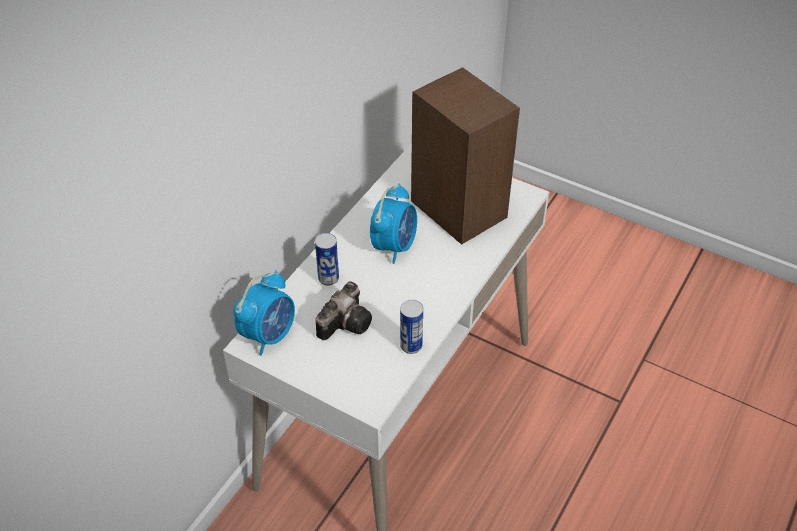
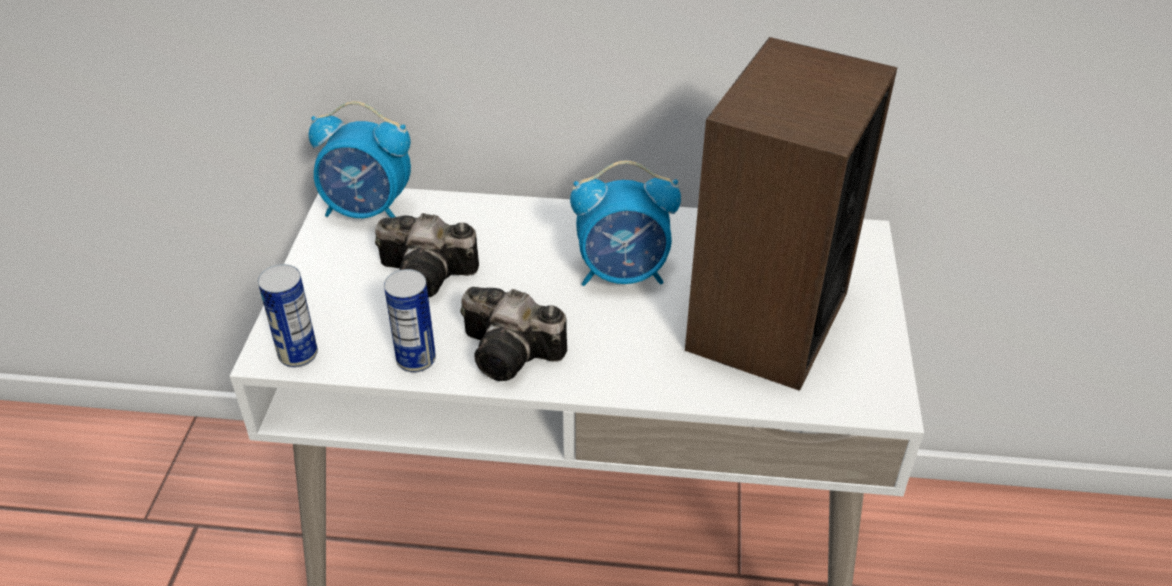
camera: 65 degrees right, 5 degrees down
(328, 278) = (508, 229): can -> can (298, 354)
(429, 306) = (514, 354): none -> camera

